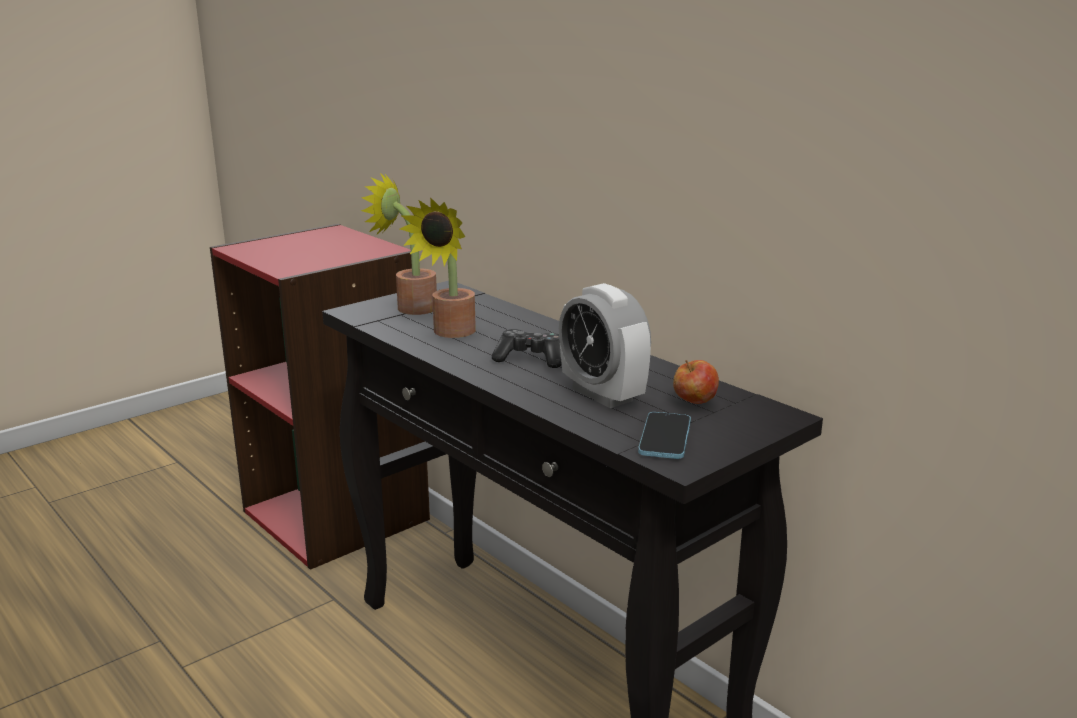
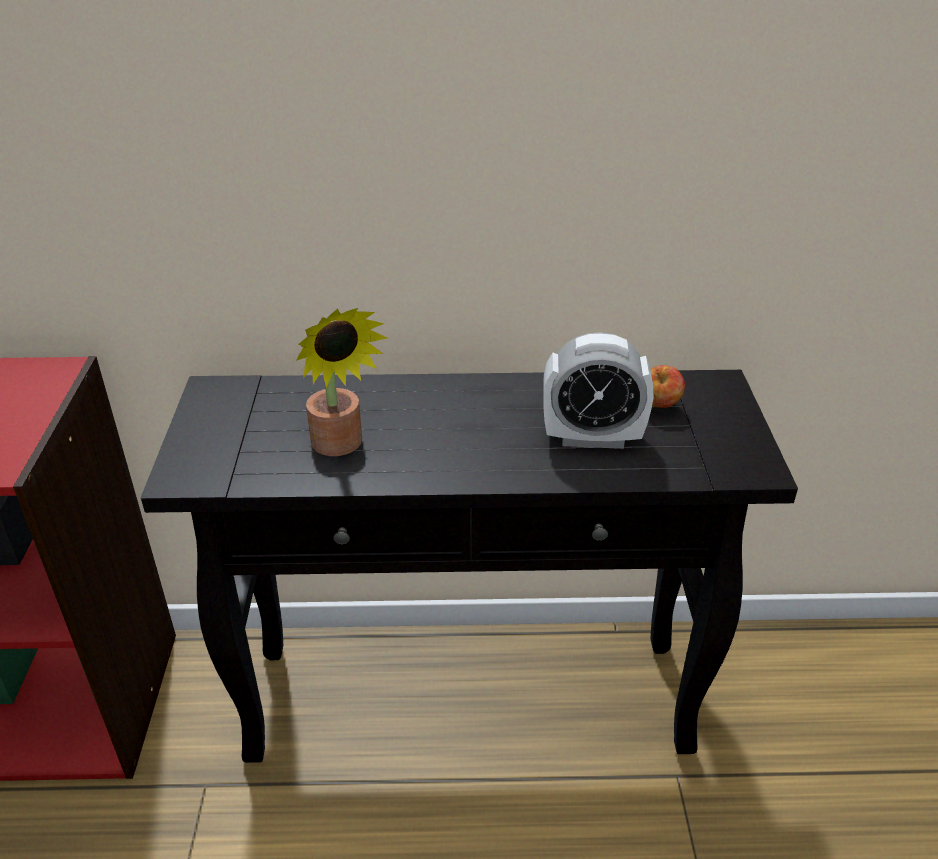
camera: 50 degrees left, 15 degrees up
(409, 307) = (229, 436): potted plant -> none
(530, 359) = (468, 434): game controller -> none
(665, 438) = (709, 453): phone -> none

